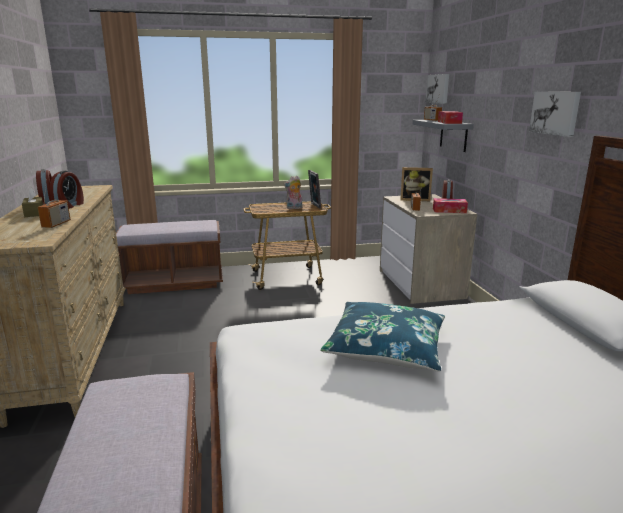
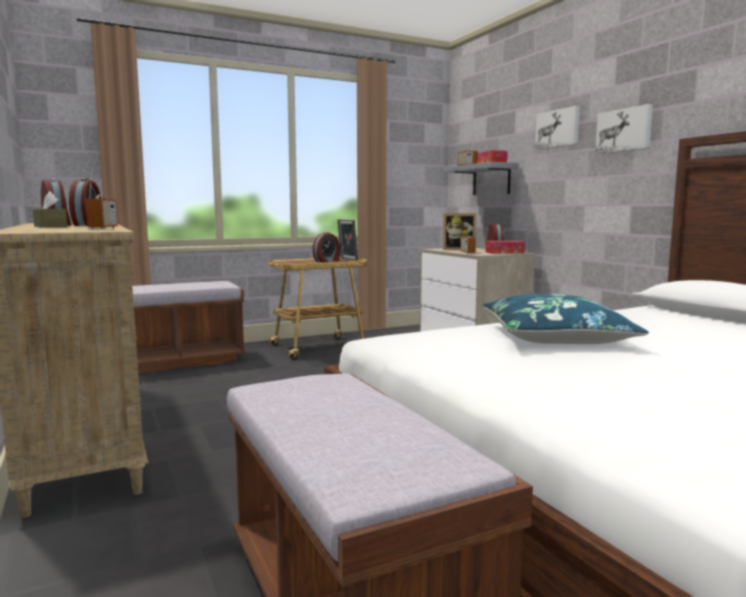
camera: 15 degrees left, 10 degrees down
(294, 208) = (327, 261): plush toy -> alarm clock
(438, 89) = (466, 137): picture -> picture (558, 128)

